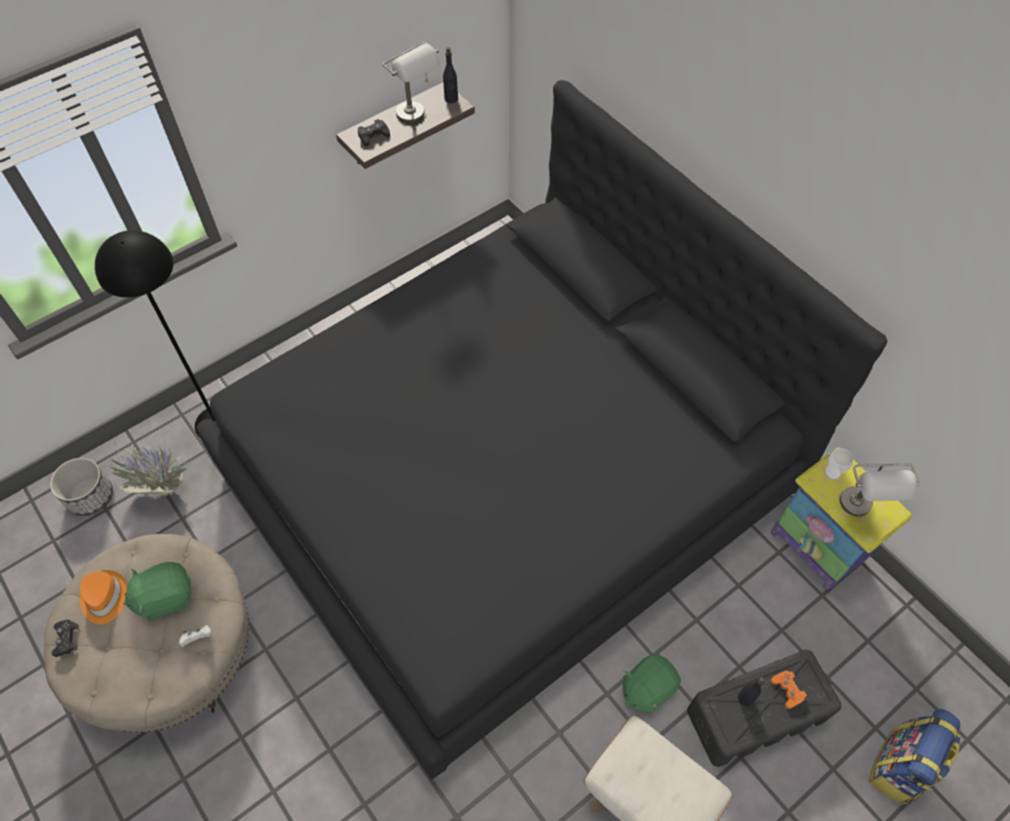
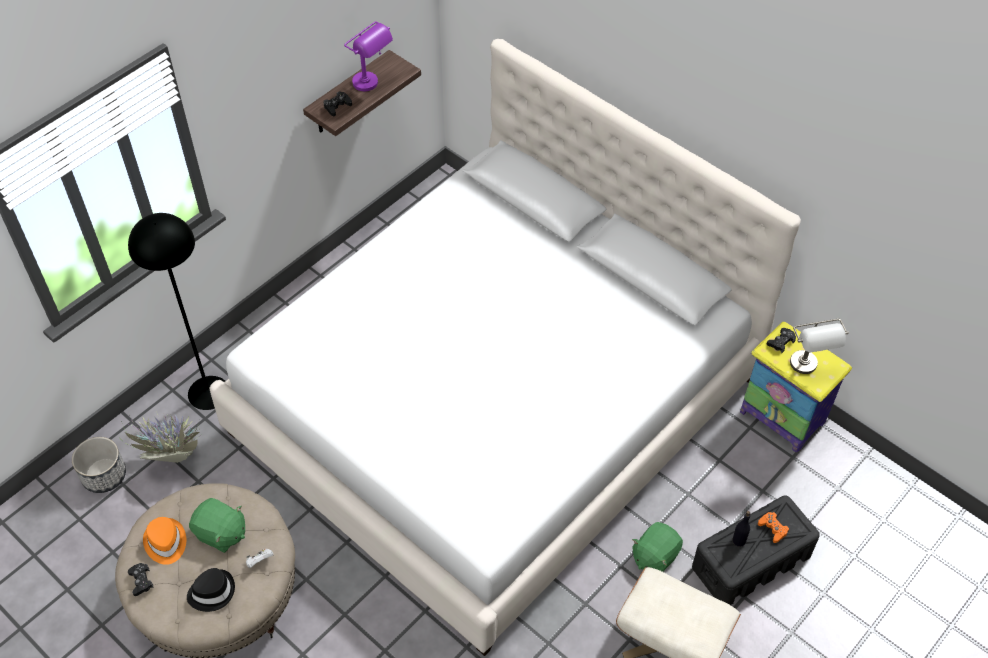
camera: 10 degrees left, 5 degrees down
(137, 666) = (212, 591): none -> black hat
(165, 597) = (221, 533): green plush toy -> green plush toy turned 120 degrees counterclockwise
(417, 118) = (372, 86): grey table lamp -> purple table lamp
(451, 99) = (398, 65): black bottle -> none
(506, 481) = (495, 404): black bed -> white bed
(832, 472) = (781, 342): cup -> black game controller
(899, 767) = (877, 583): backpack -> none

